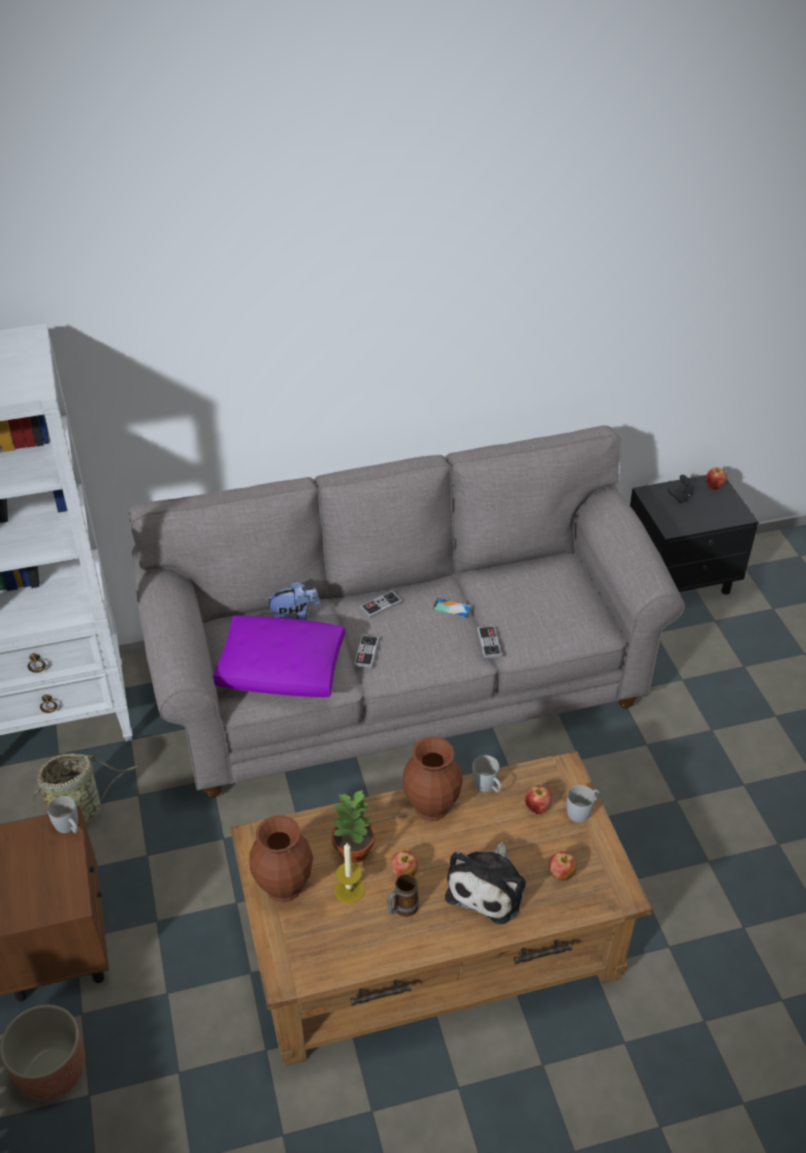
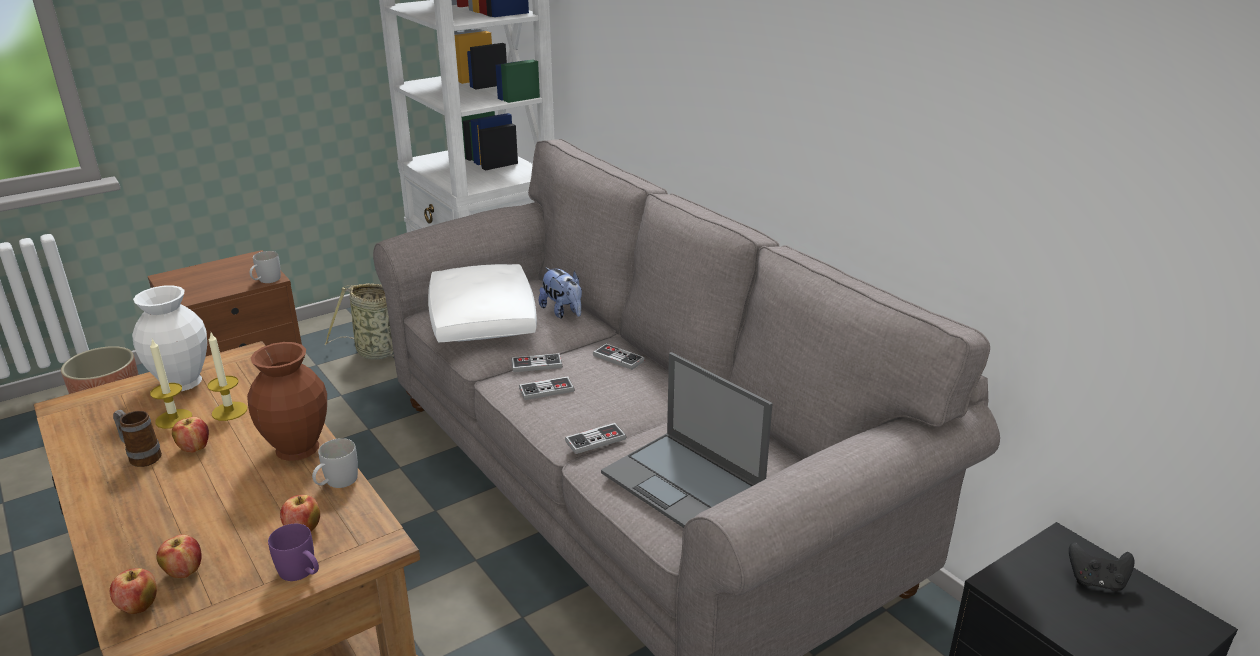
camera: 70 degrees right, 15 degrees down
(282, 669) = (483, 321): purple pillow -> white pillow
(285, 888) = (180, 382): brown vase -> white vase
(354, 851) = (229, 411): potted plant -> candle
(408, 654) = (546, 390): none -> game controller
(452, 608) = (646, 404): phone -> none
(488, 887) = (168, 513): plush toy -> none
(557, 613) = (684, 482): none -> laptop
(582, 811) = (301, 573): white mug -> purple mug
(714, 486) = (1179, 623): apple -> apple (139, 607)

